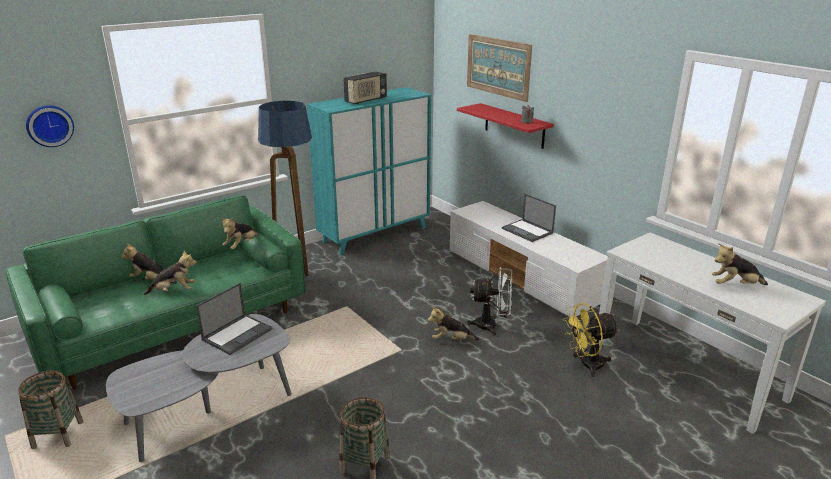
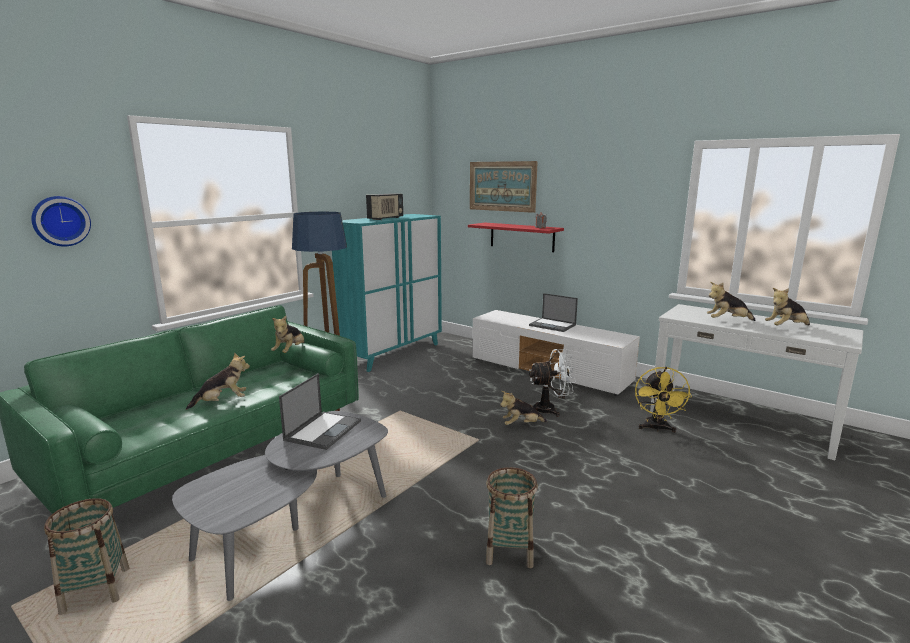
camera: 15 degrees left, 10 degrees down
(151, 280) = (188, 396): plush toy -> plush toy (727, 321)
(586, 365) = (656, 428): yellow fan -> yellow fan turned 45 degrees counterclockwise

